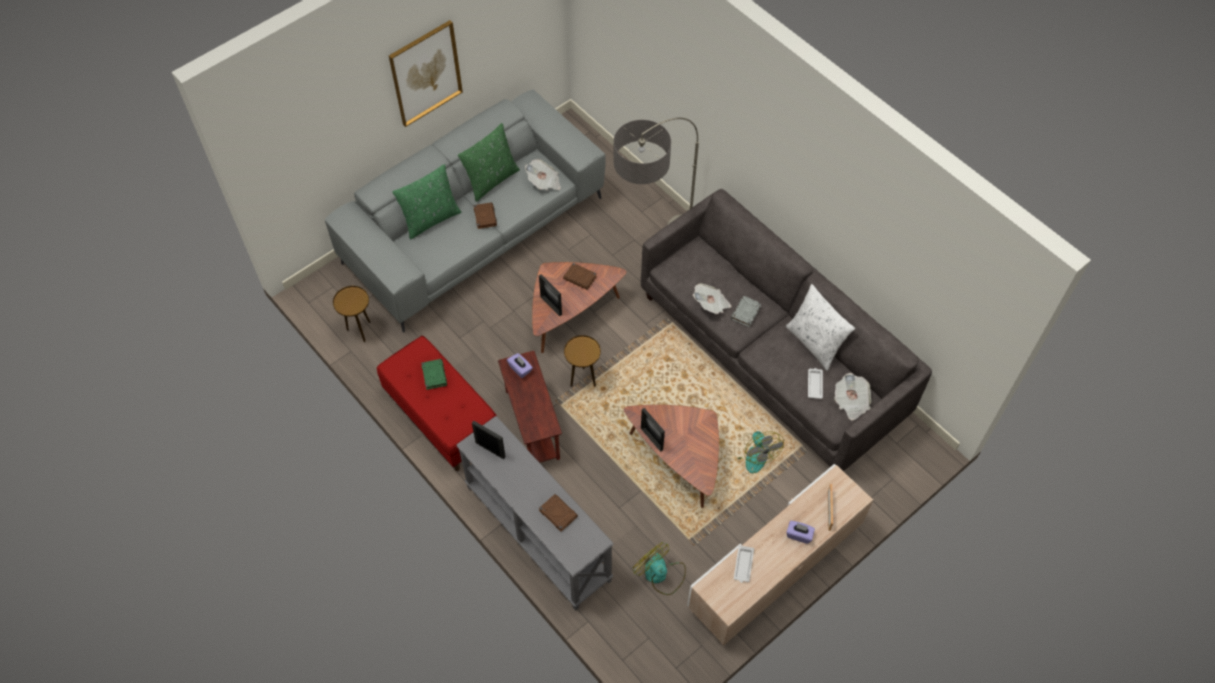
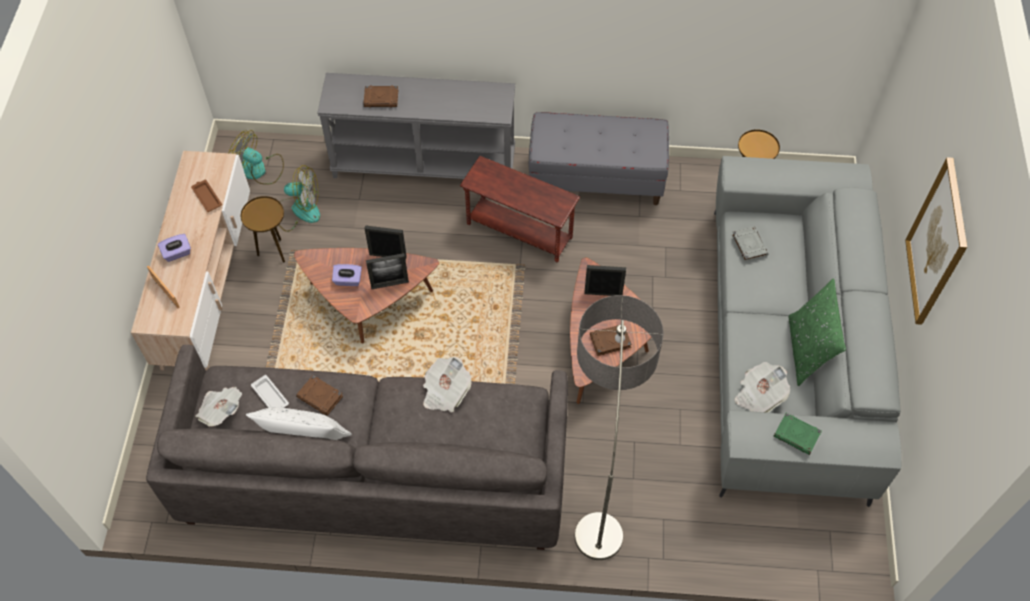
camera: 135 degrees right, 0 degrees up
(430, 219) = (801, 264): green pillow -> none
(434, 375) = (615, 148): green book -> green book (797, 435)
(441, 418) = (596, 179): red bench -> grey bench
(485, 216) = (761, 309): brown book -> brown book (320, 397)
(490, 449) = (484, 99): picture frame -> picture frame (389, 284)
(520, 369) = (552, 203): purple tissue box -> purple tissue box (348, 280)
(583, 380) = (521, 300): brown side table -> brown side table (274, 252)
(743, 565) = (206, 197): white tray -> brown tray
(745, 313) = (403, 412): grey book -> grey book (748, 245)
(753, 453) = (307, 361): fan -> fan (259, 170)

